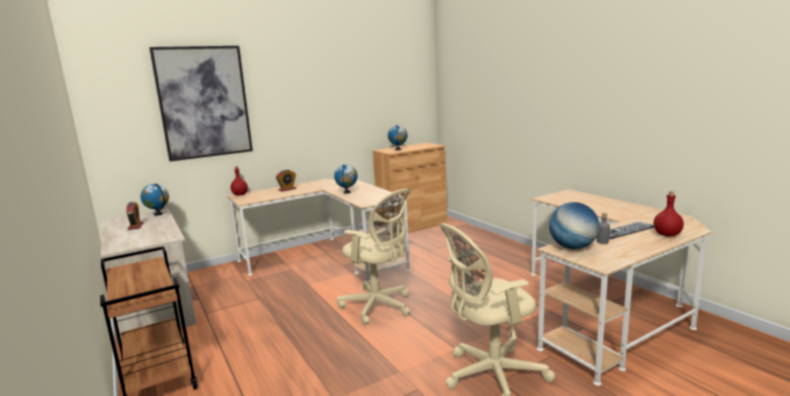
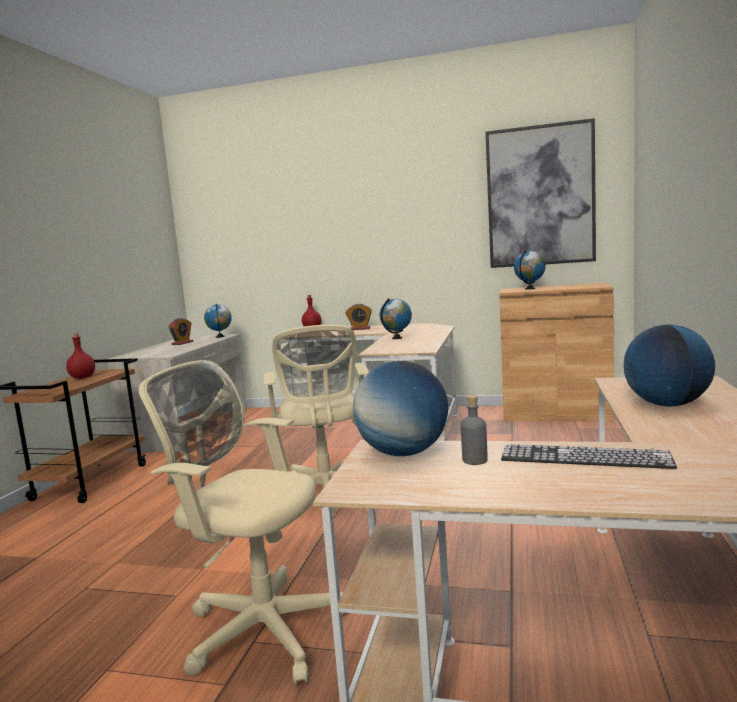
camera: 45 degrees right, 5 degrees down
(204, 102) = (285, 220): picture -> picture (540, 196)
(590, 205) = (667, 404): none -> globe
(667, 235) = (645, 489): red bottle -> red bottle (82, 377)

